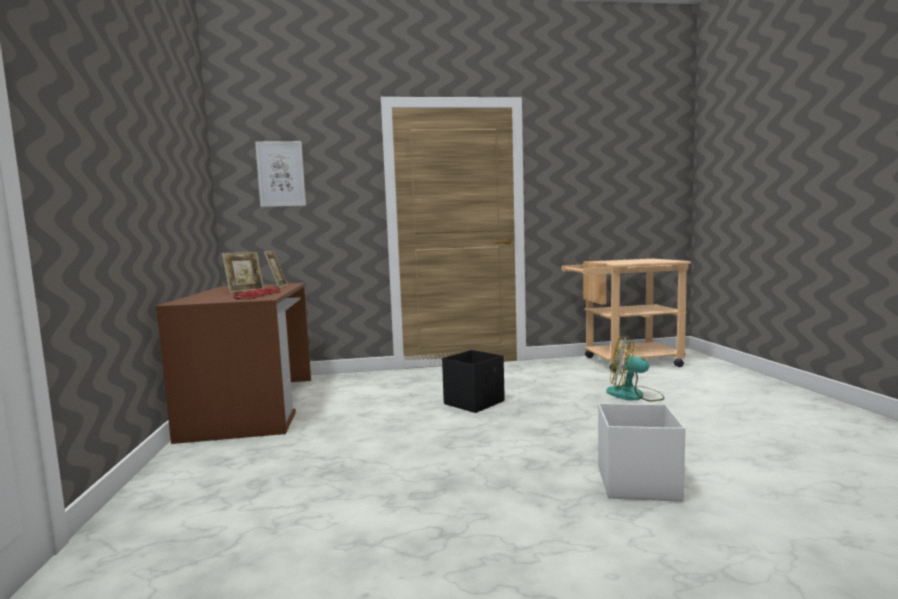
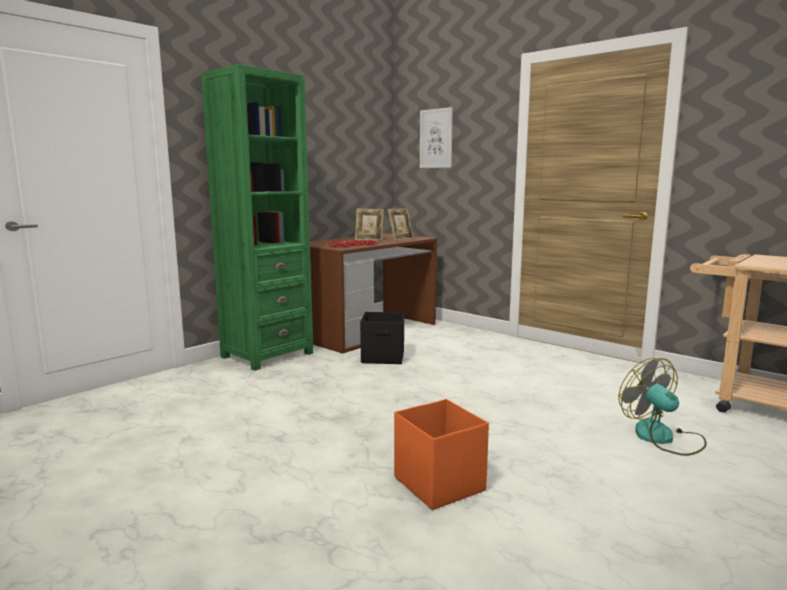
camera: 50 degrees right, 5 degrees up
(188, 472) = (267, 355): none -> green bookcase
(475, 402) = (495, 381): black storage box -> black storage box (383, 357)
(636, 483) = (439, 483): white storage box -> orange storage box

